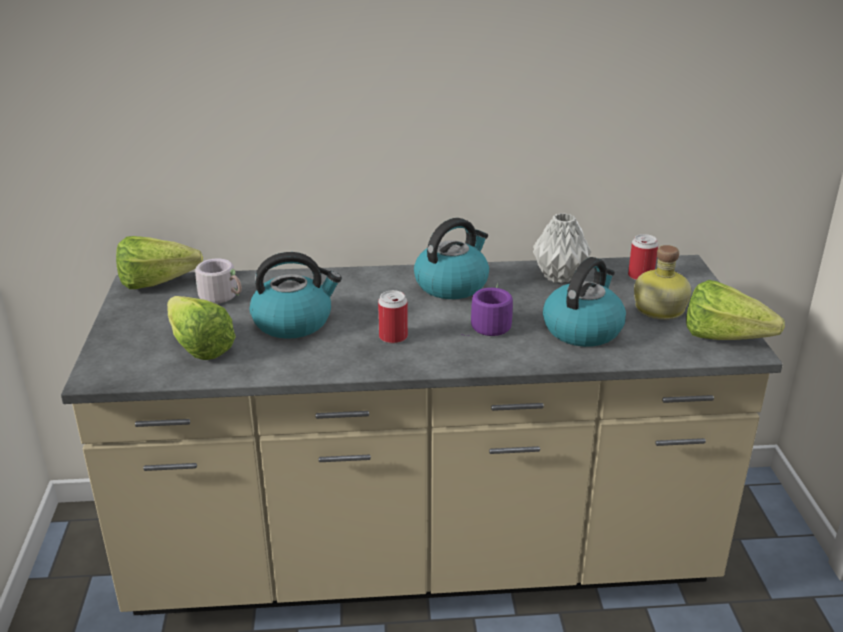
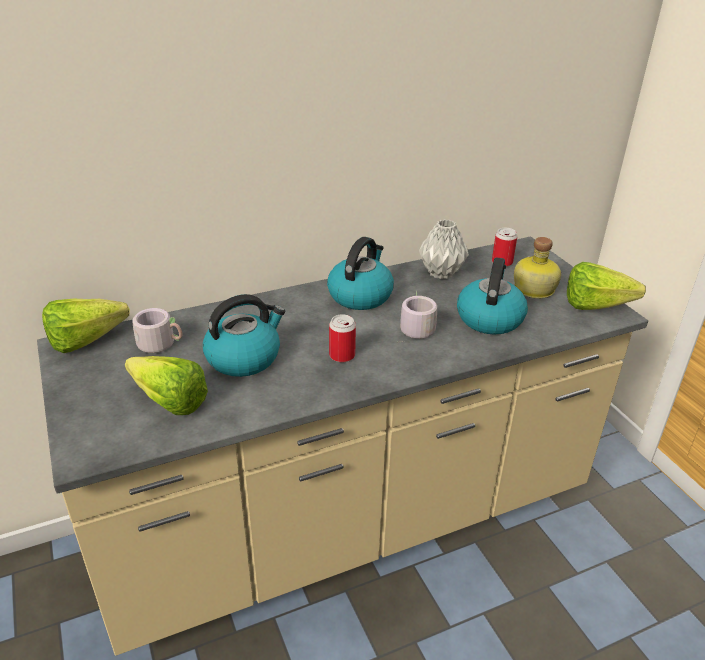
camera: 20 degrees left, 5 degrees up
(489, 325) = (414, 328): purple mug -> grey mug

